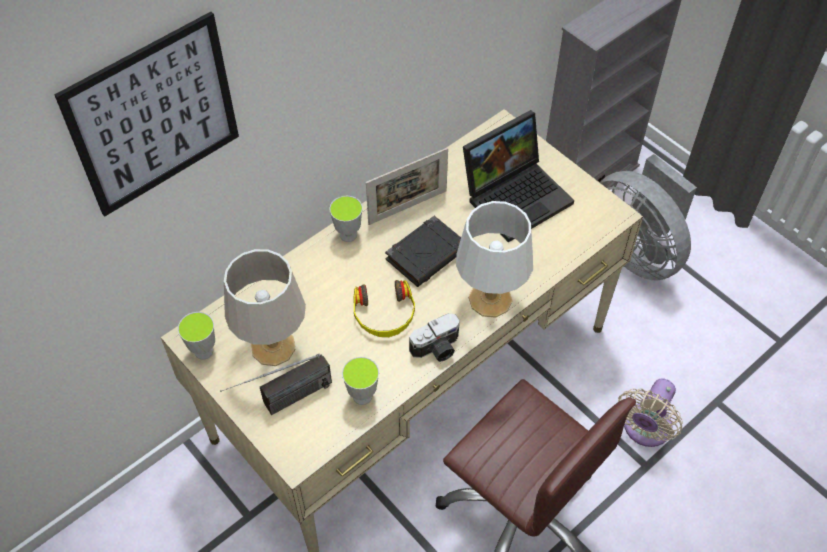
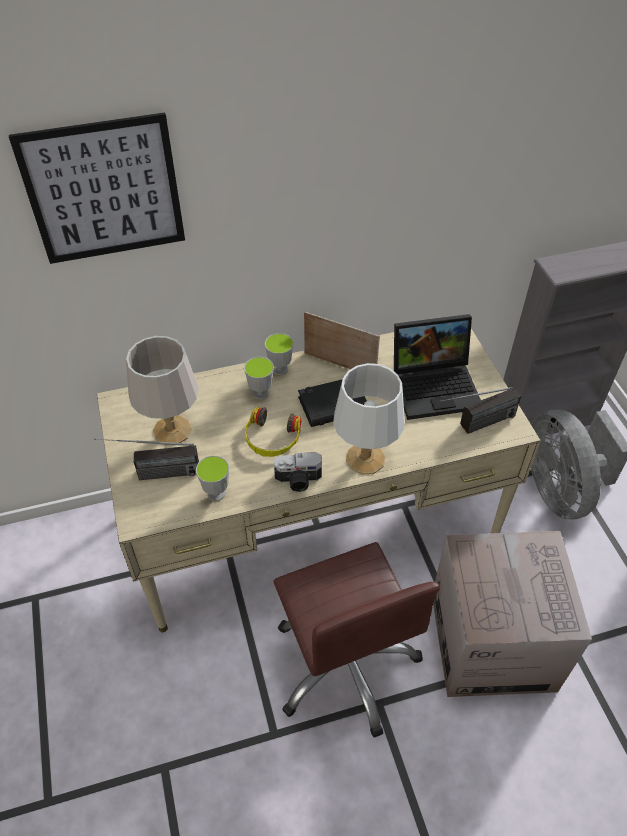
camera: 25 degrees right, 5 degrees down
(203, 351) = (120, 414): cup -> cup (260, 393)
(407, 207) = (339, 365): picture frame -> picture frame turned 150 degrees counterclockwise
(576, 224) = (475, 426): none -> radio
(645, 429) = (492, 641): beige fan -> cardboard box

